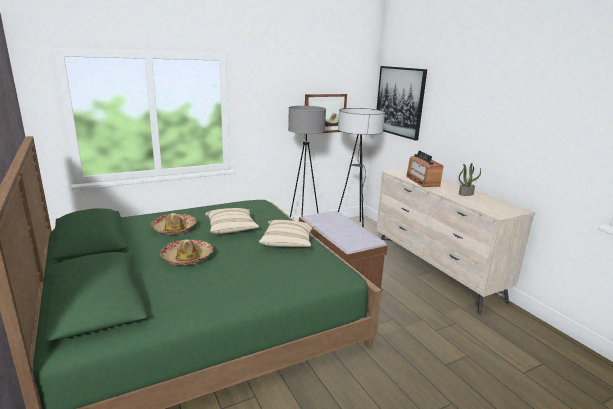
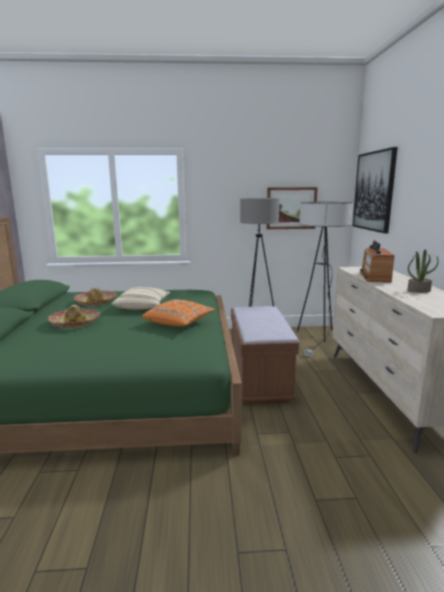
camera: 25 degrees right, 5 degrees down
(288, 242) = (179, 323): beige pillow -> orange pillow

